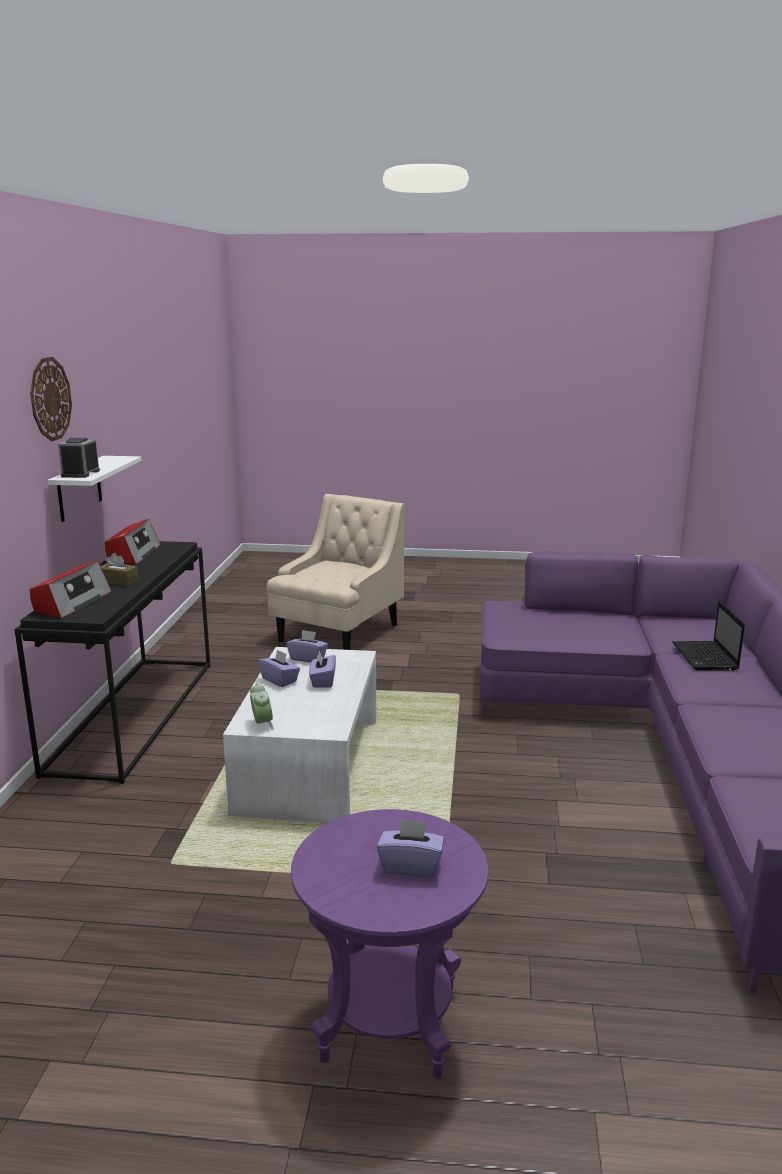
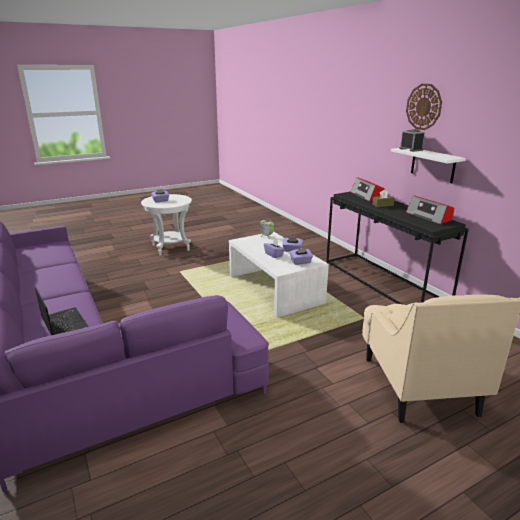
camera: 145 degrees right, 5 degrees up
(390, 1022) = (170, 247): purple side table -> white side table

